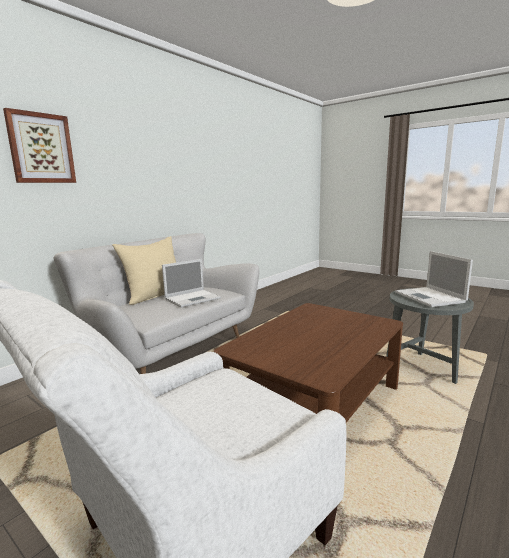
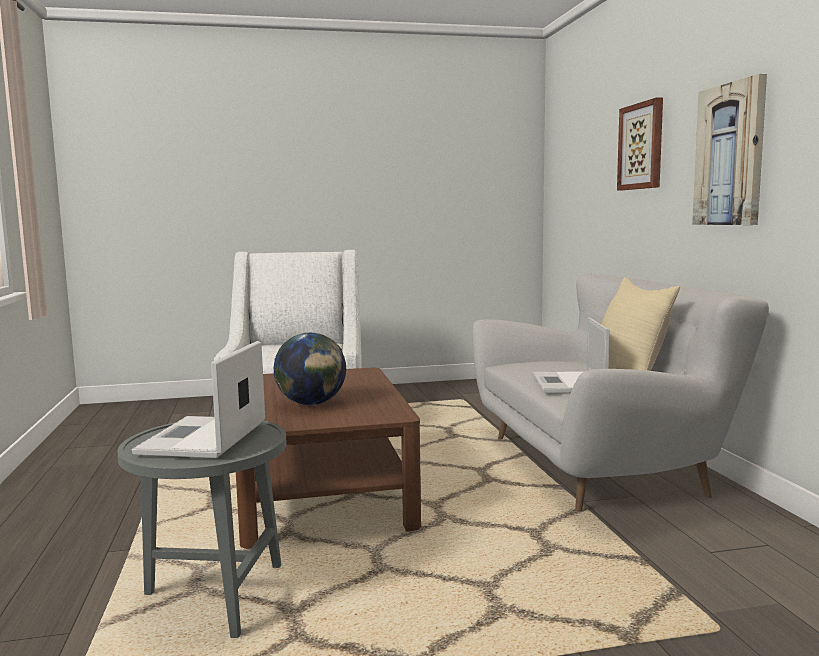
camera: 130 degrees right, 5 degrees down
(137, 169) = (730, 155): none -> picture
(335, 327) = (311, 404): none -> globe
(430, 297) = (202, 439): laptop -> laptop turned 105 degrees counterclockwise

